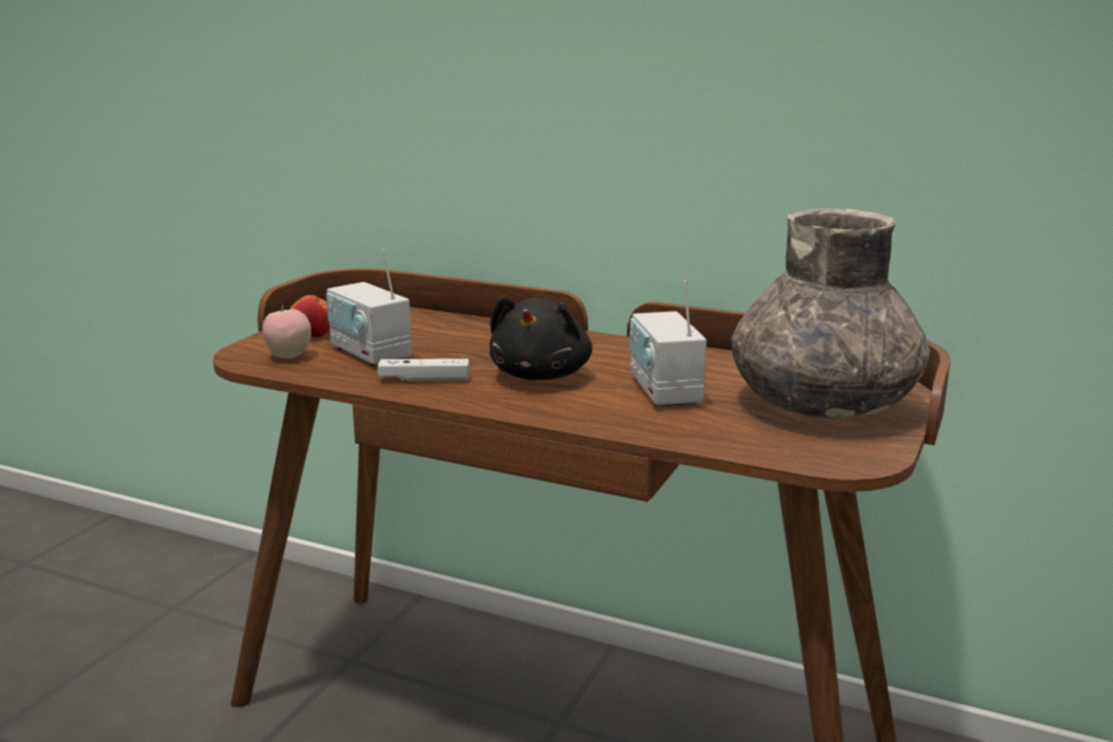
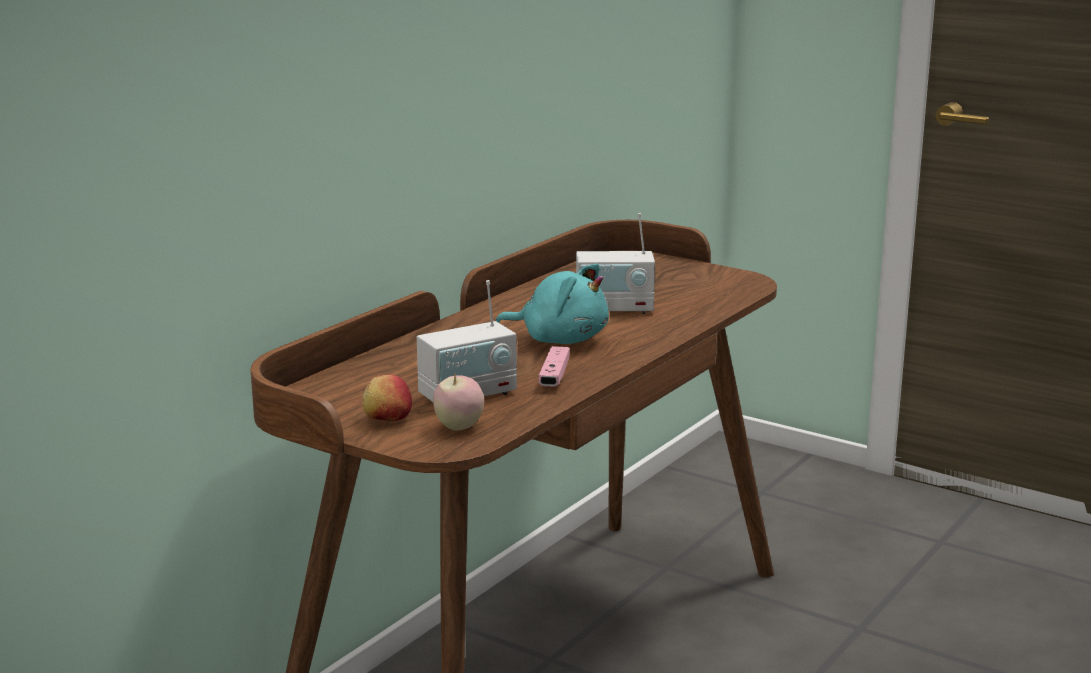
camera: 80 degrees left, 0 degrees up
(424, 379) = (554, 376): white game controller -> pink game controller
(542, 375) = (560, 339): black plush toy -> turquoise plush toy
(824, 406) = (657, 275): grey vase -> none

